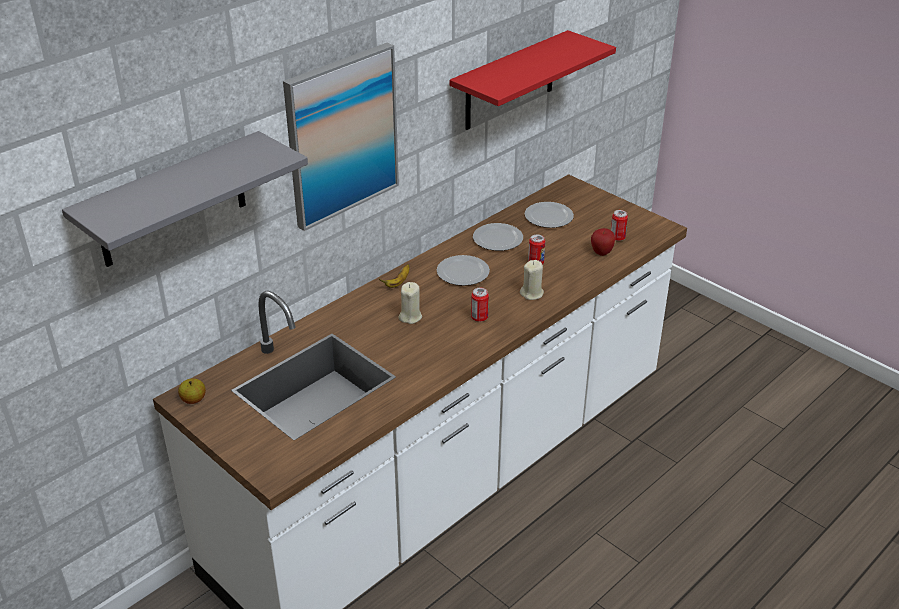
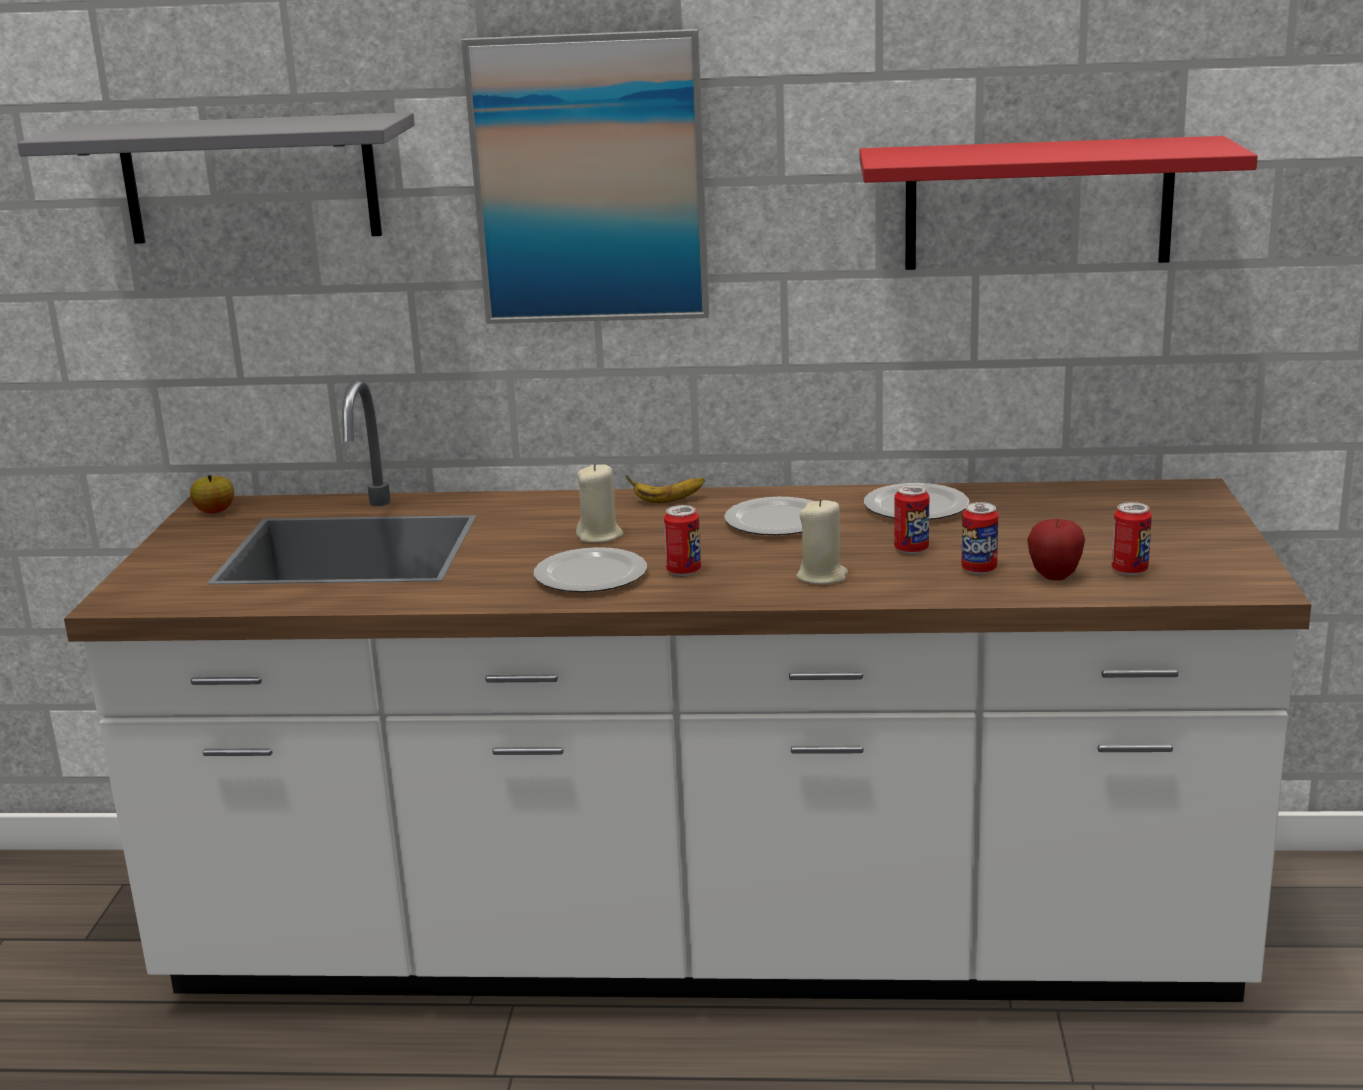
camera: 50 degrees right, 15 degrees down
(548, 216) = (1063, 510): plate -> plate (592, 575)
(574, 262) = (979, 569): none -> can

